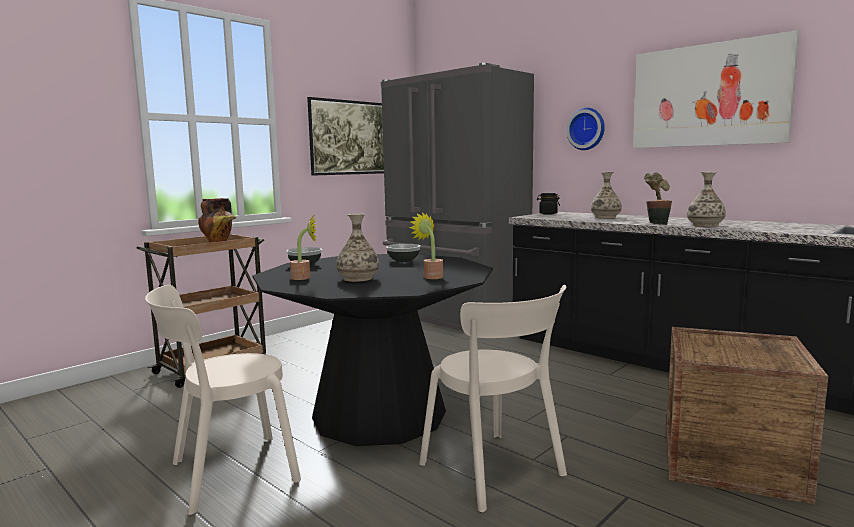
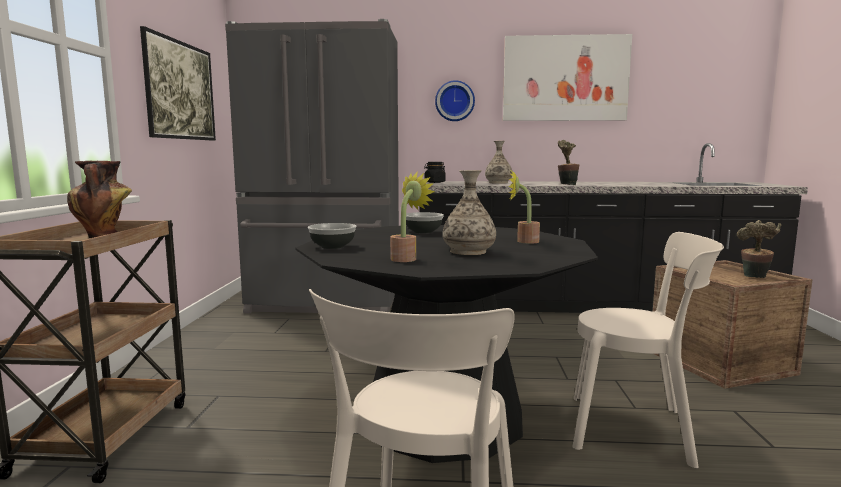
camera: 40 degrees left, 0 degrees up
(705, 225) = (601, 184): vase -> none
(758, 359) = (754, 277): none -> potted plant

